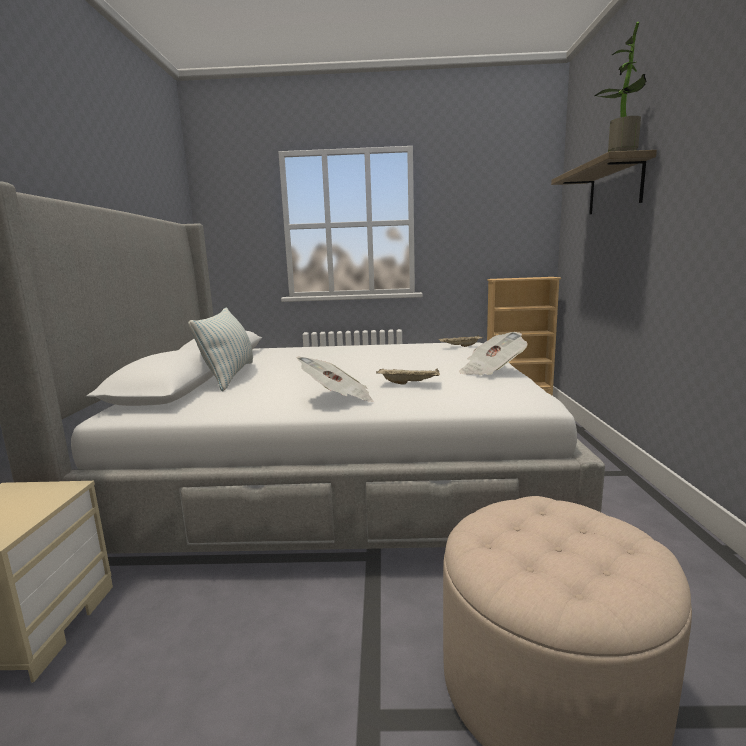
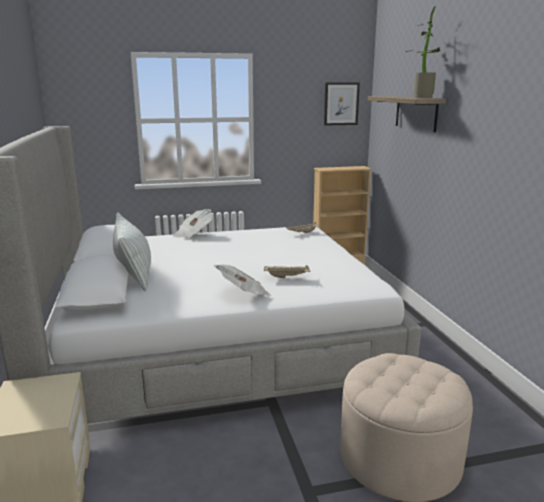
camera: 15 degrees left, 5 degrees up
(491, 371) = (338, 261): newspaper -> newspaper (193, 234)
(522, 201) = (341, 104): none -> picture

